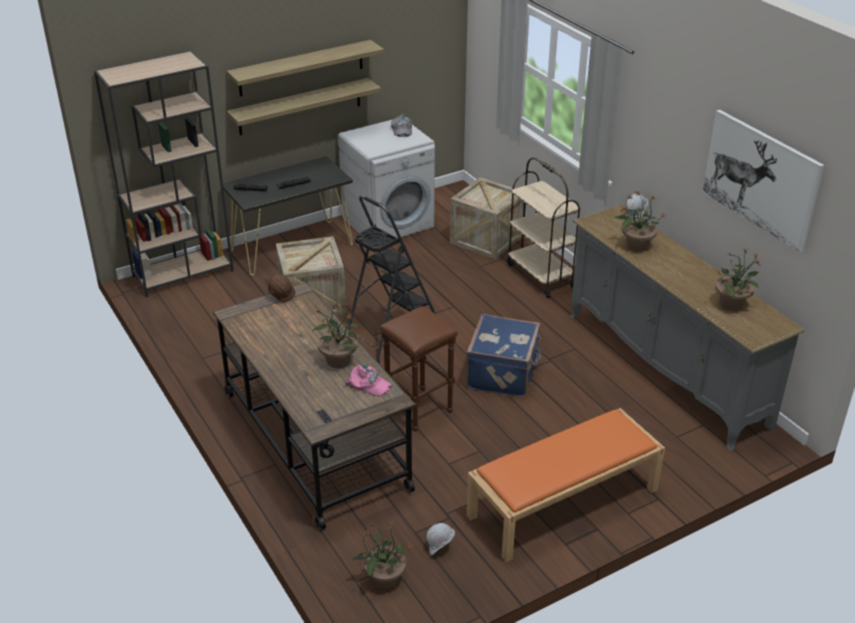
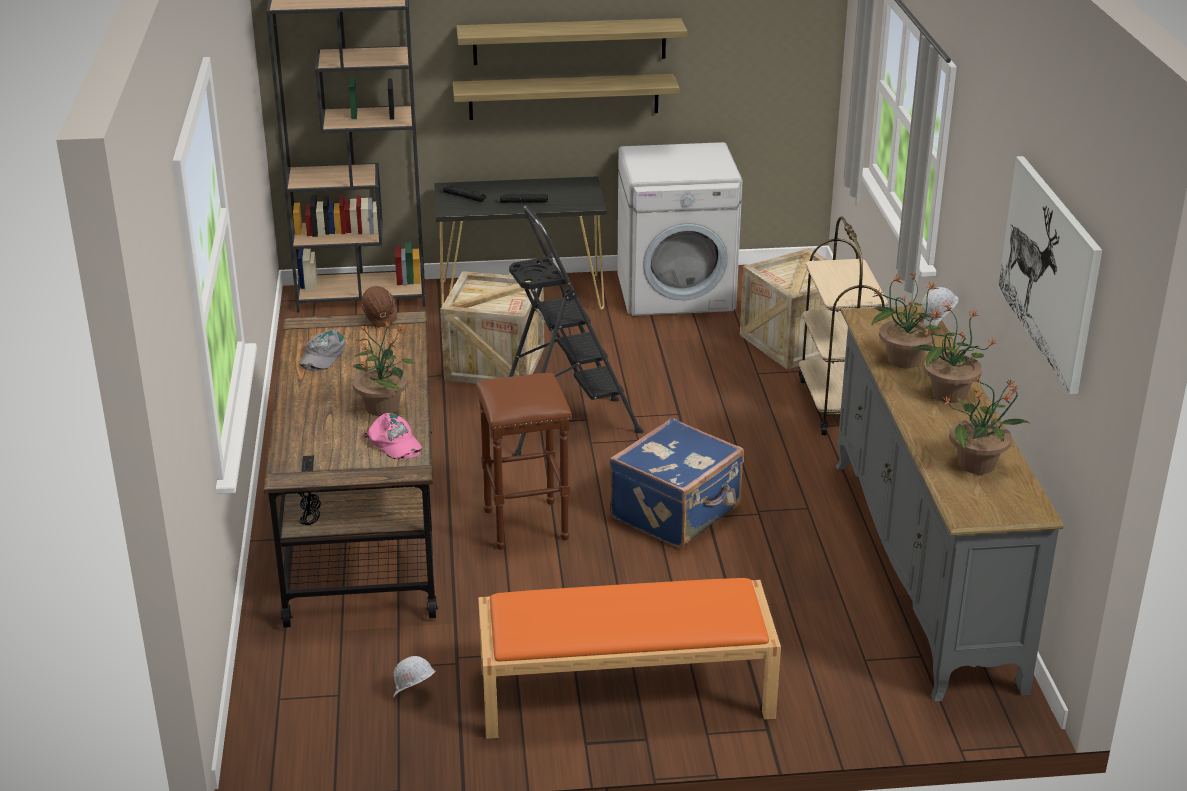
camera: 25 degrees right, 5 degrees down
(384, 579) = (315, 707): potted plant -> potted plant (948, 394)
(401, 129) = (708, 157): grey cap -> grey cap (322, 356)

